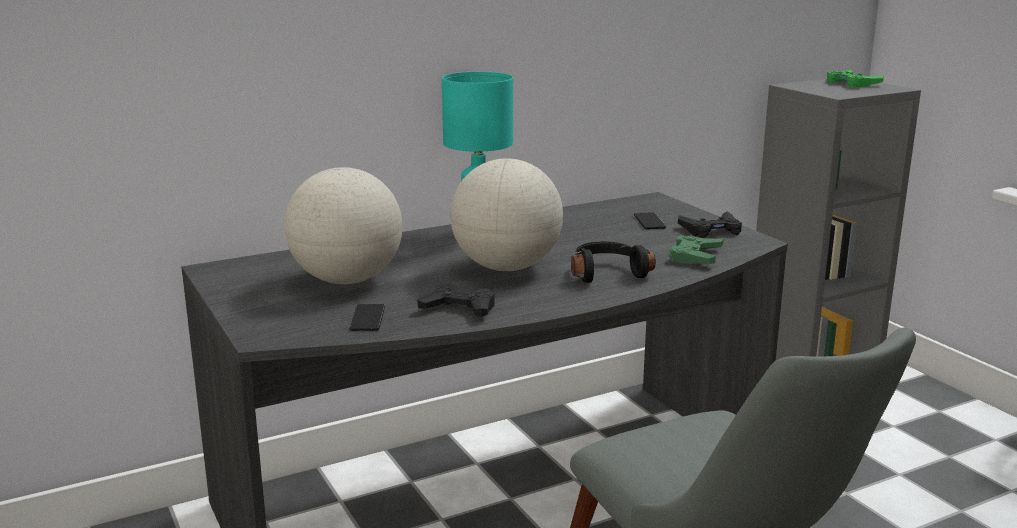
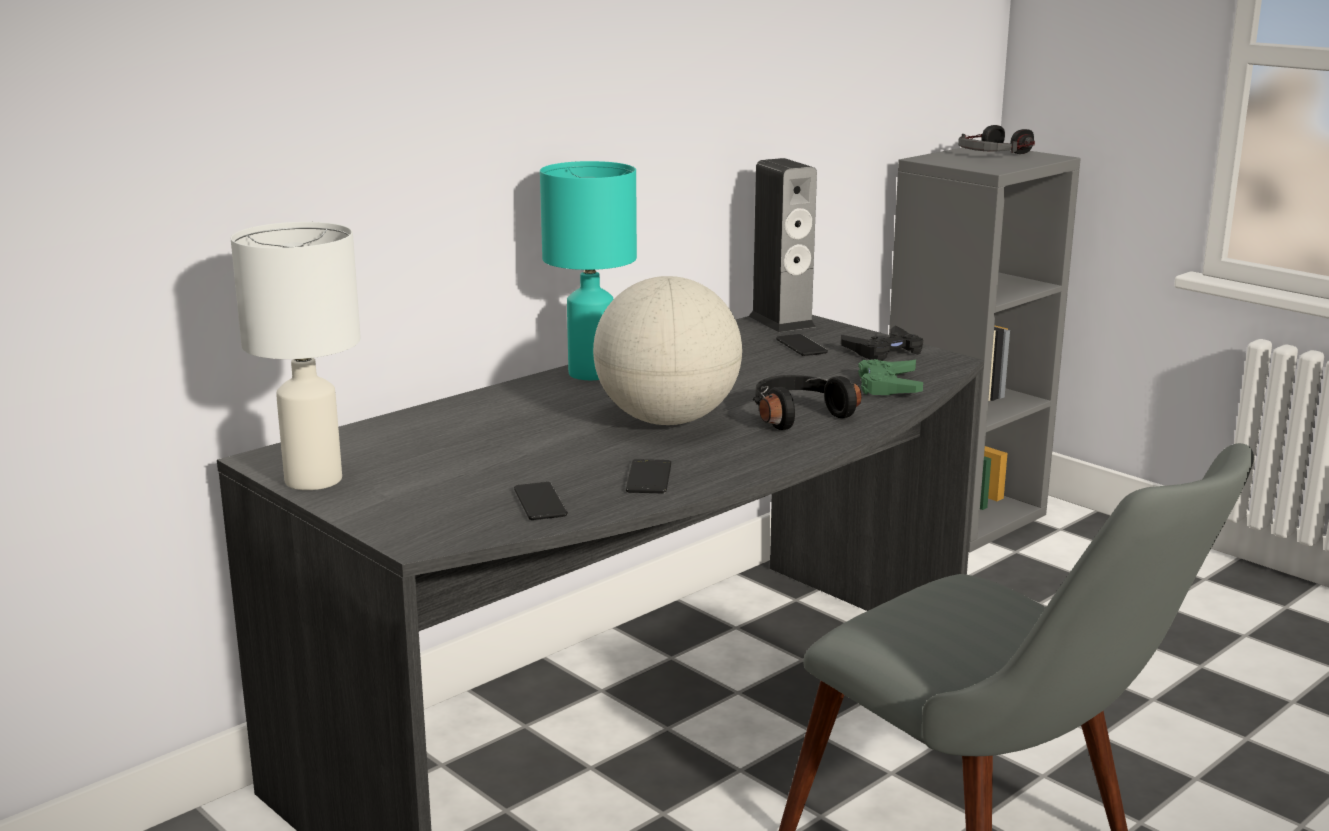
camera: 15 degrees left, 0 degrees up
(228, 286) = (311, 480): none -> white table lamp
(347, 280) = (470, 456): globe -> none
(459, 308) = (649, 477): black game controller -> phone
(648, 202) = (781, 321): none -> speaker
(851, 83) = (995, 153): green game controller -> headphones

